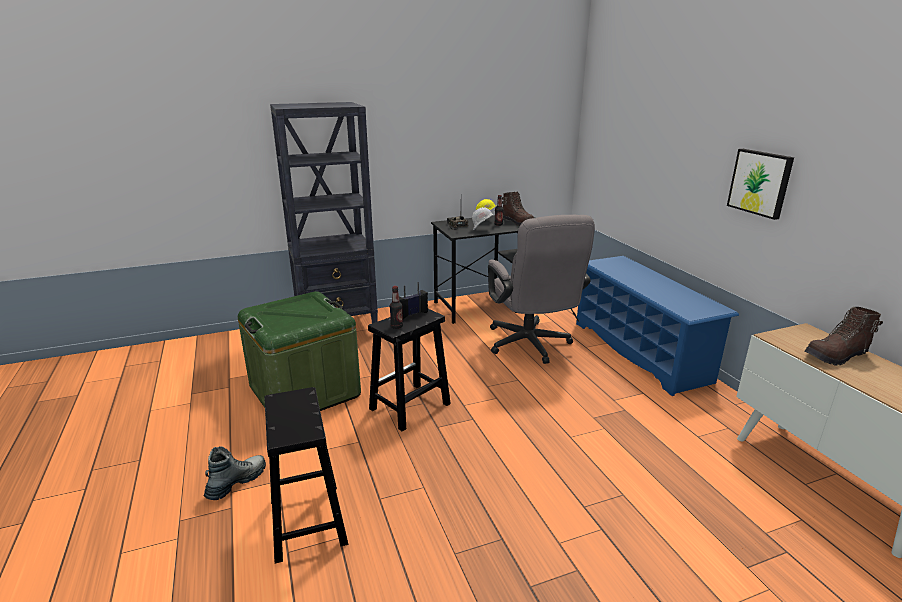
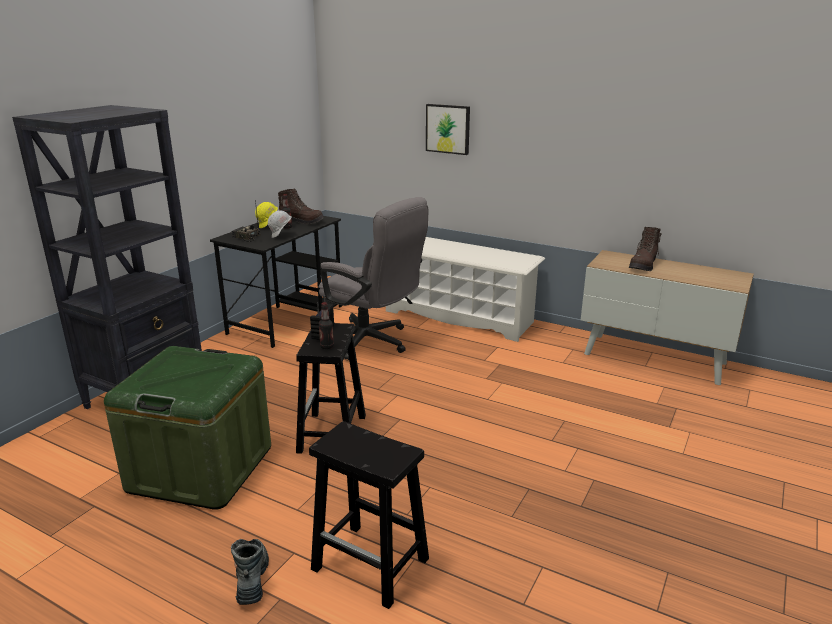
camera: 40 degrees left, 0 degrees up
(640, 351) = (460, 316): blue shoe rack -> white shoe rack
(760, 183) = (542, 146): picture -> picture (448, 129)

